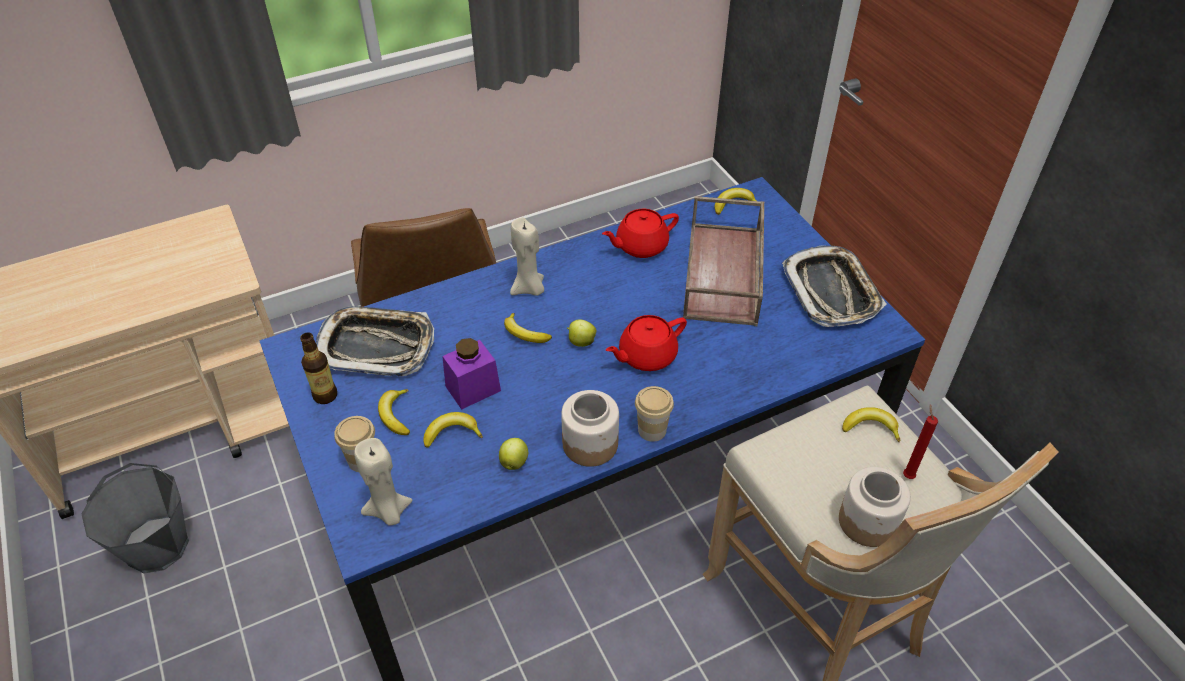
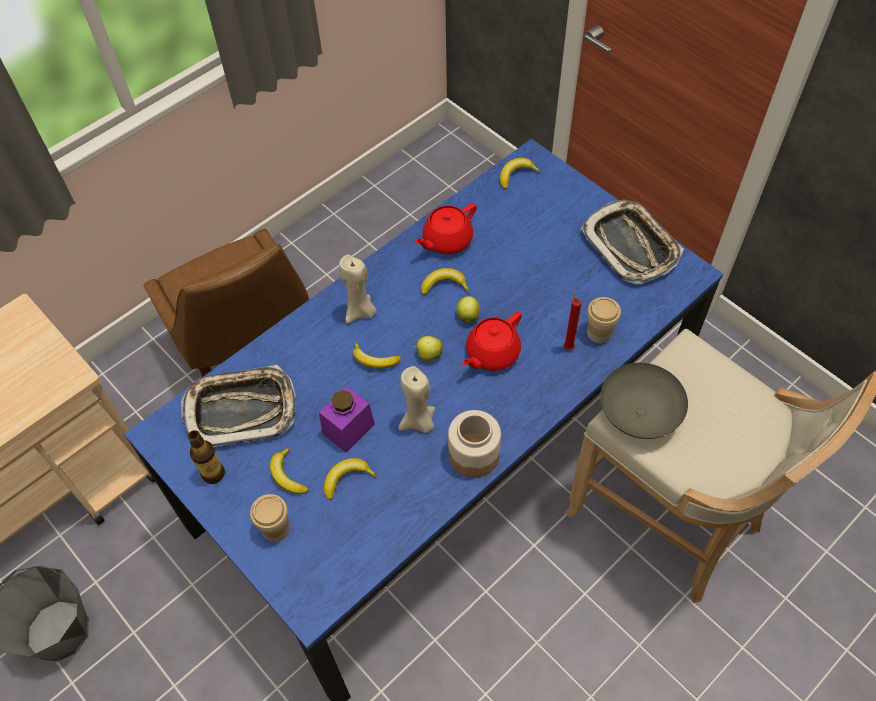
camera: 15 degrees left, 10 degrees up
(388, 512) = (320, 572): beige candle -> beige candle (419, 422)
(514, 462) = (413, 491): apple -> apple (468, 316)
(652, 430) = (522, 426): cup -> cup (599, 333)
(724, 274) = (532, 251): brown tray -> none
(786, 455) = (640, 415): none -> grey bowl
(868, 521) = (725, 458): jar -> none
(870, 427) = (700, 369): banana -> banana (444, 285)
(907, 475) = (743, 406): red candle -> red candle (567, 346)

